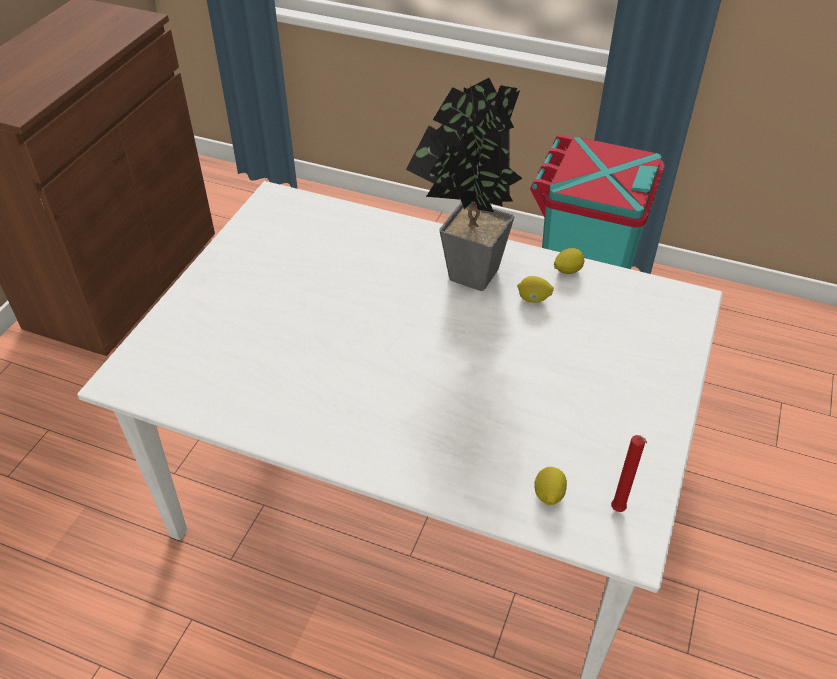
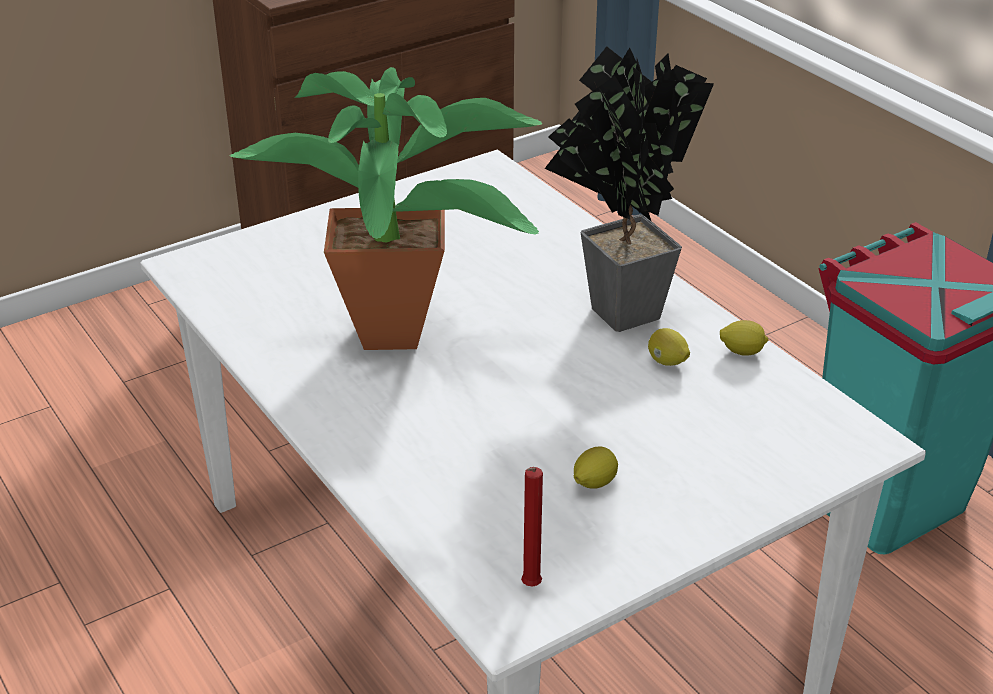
camera: 35 degrees right, 10 degrees down
(352, 362) = (406, 337): none -> potted plant
(548, 495) = (471, 537): lemon -> lemon (594, 483)

